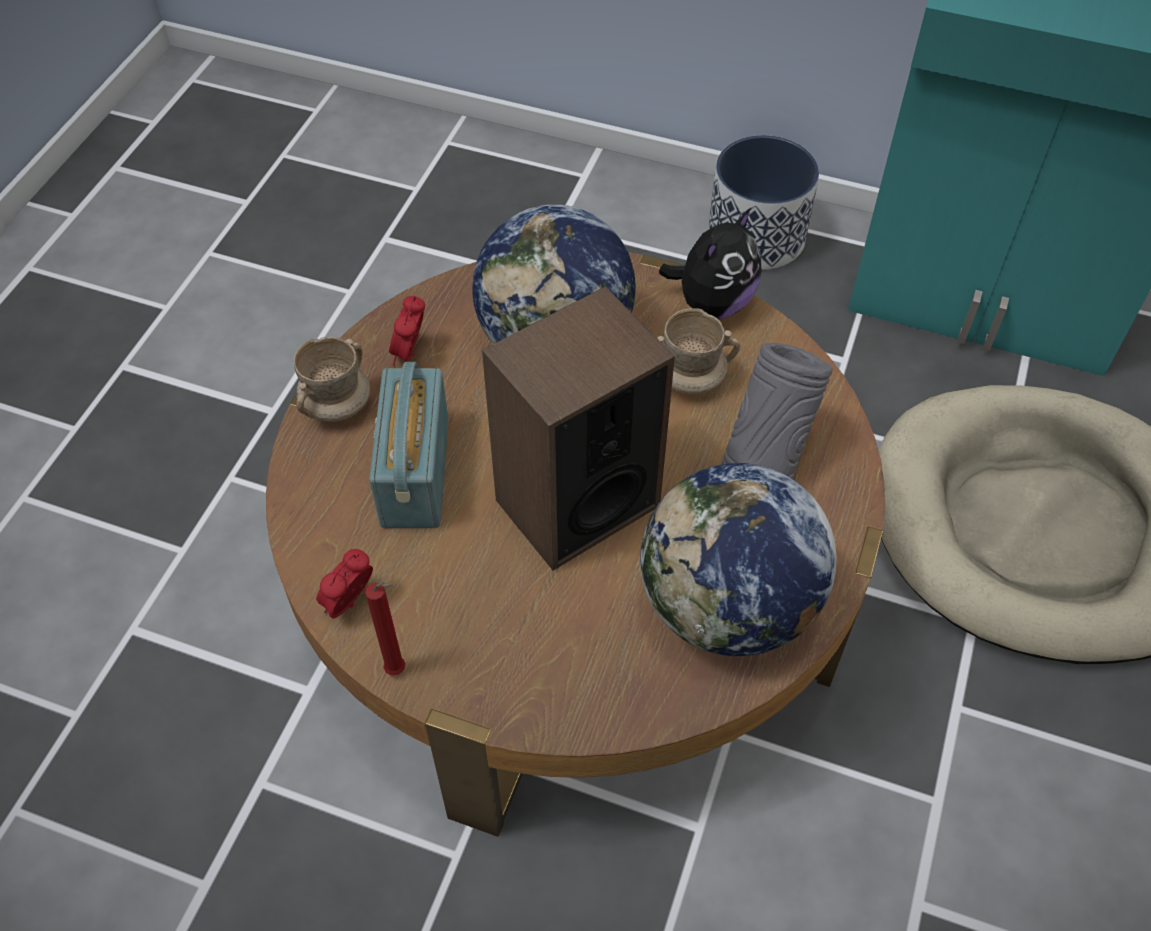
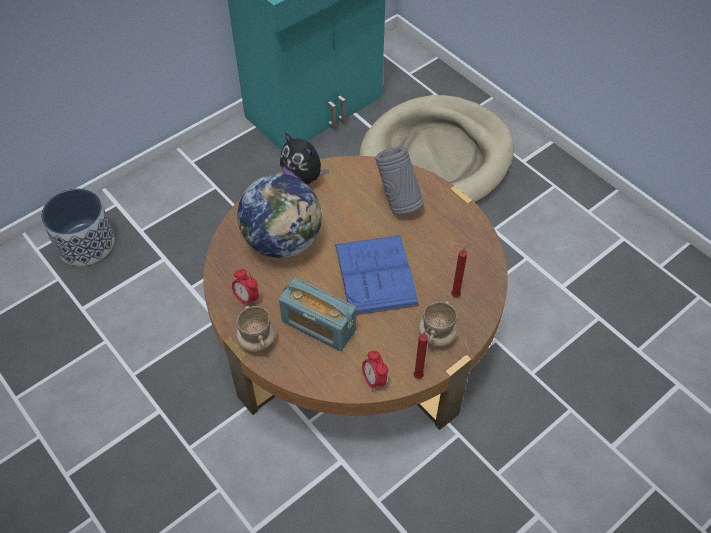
camera: 60 degrees left, 0 degrees up
(576, 502) = (375, 274): speaker -> blue book
(618, 651) = (456, 294): none -> red candle
(690, 379) = (339, 205): beige mug -> beige mug (436, 335)
(712, 303) = (303, 177): plush toy -> plush toy turned 150 degrees clockwise
(727, 607) = (458, 250): globe -> none
(755, 237) = (216, 161): planter -> planter (85, 244)

